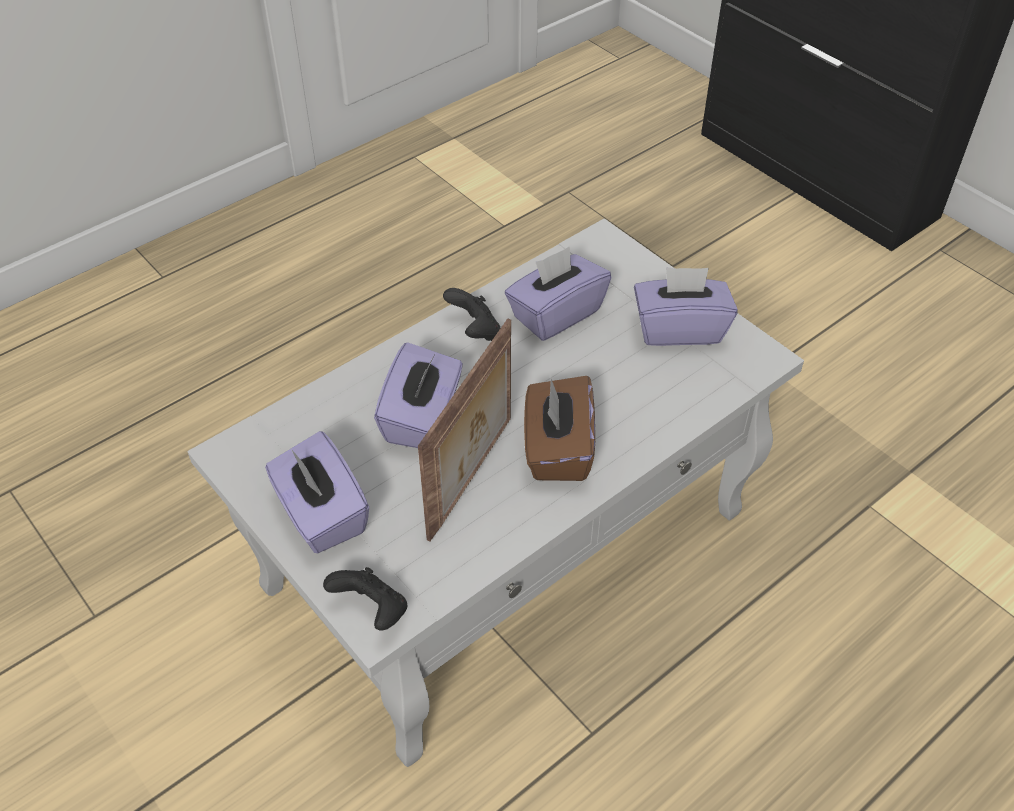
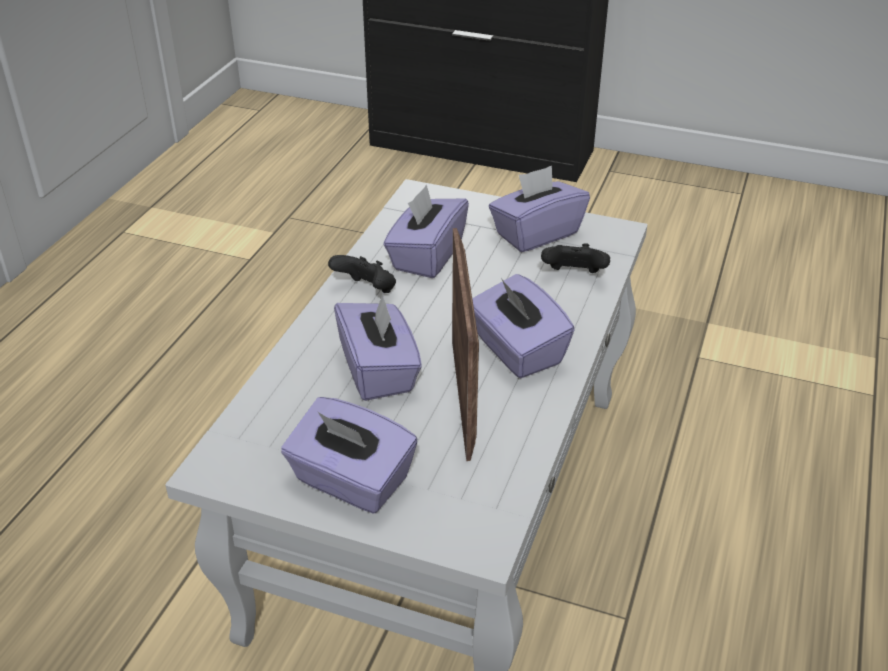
camera: 30 degrees left, 10 degrees down
(372, 611) = (468, 536): black game controller -> black game controller (573, 276)
(557, 450) = (517, 350): brown tissue box -> purple tissue box

